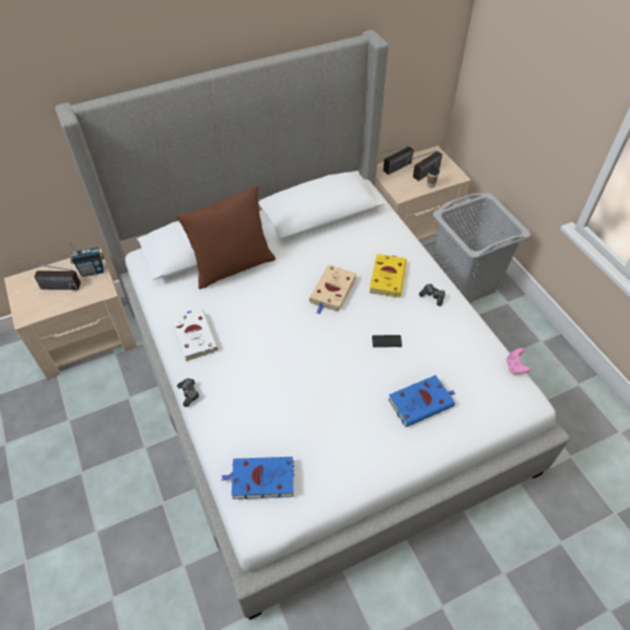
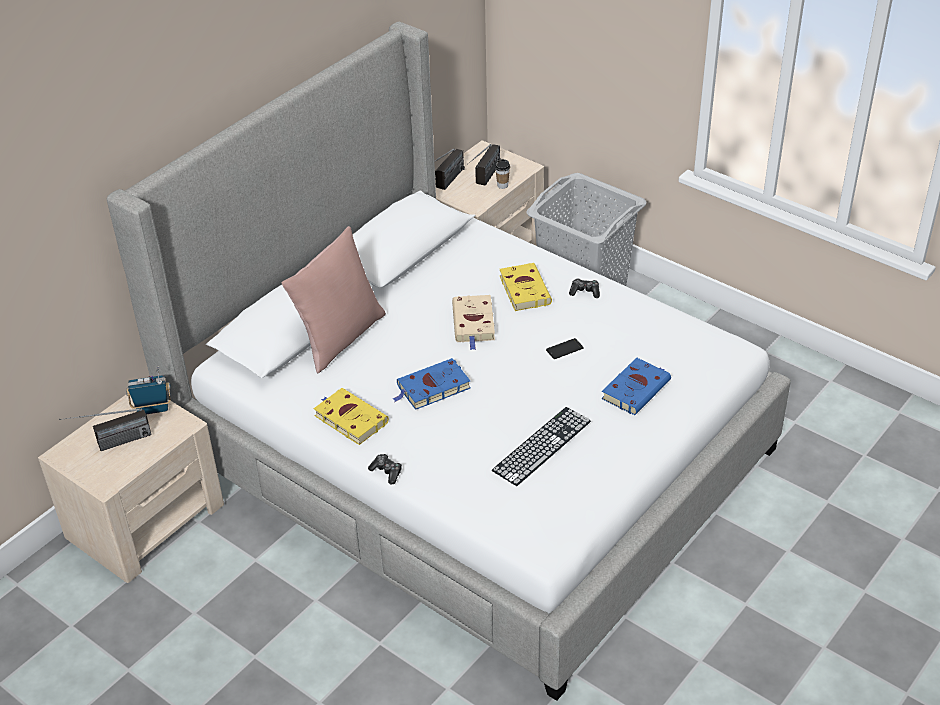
camera: 25 degrees left, 10 degrees down
(92, 271) = (153, 409): radio -> radio turned 150 degrees counterclockwise
(194, 336) = (349, 418): white book -> yellow book
(232, 266) = (340, 338): brown pillow -> pink pillow
(261, 480) = (523, 511): blue book -> blue book (432, 388)
(314, 423) = (542, 445): none -> keyboard
(515, 367) = (707, 326): pink game controller -> none

